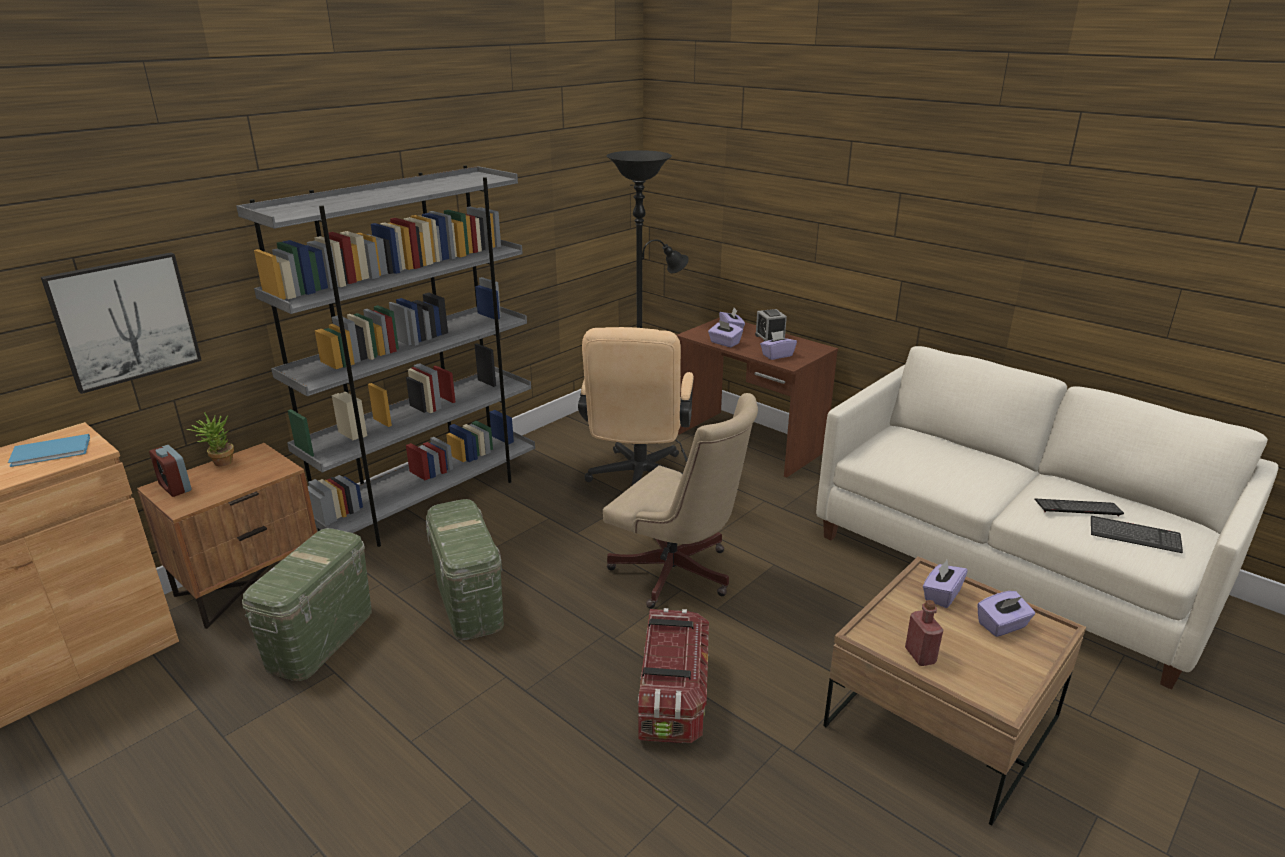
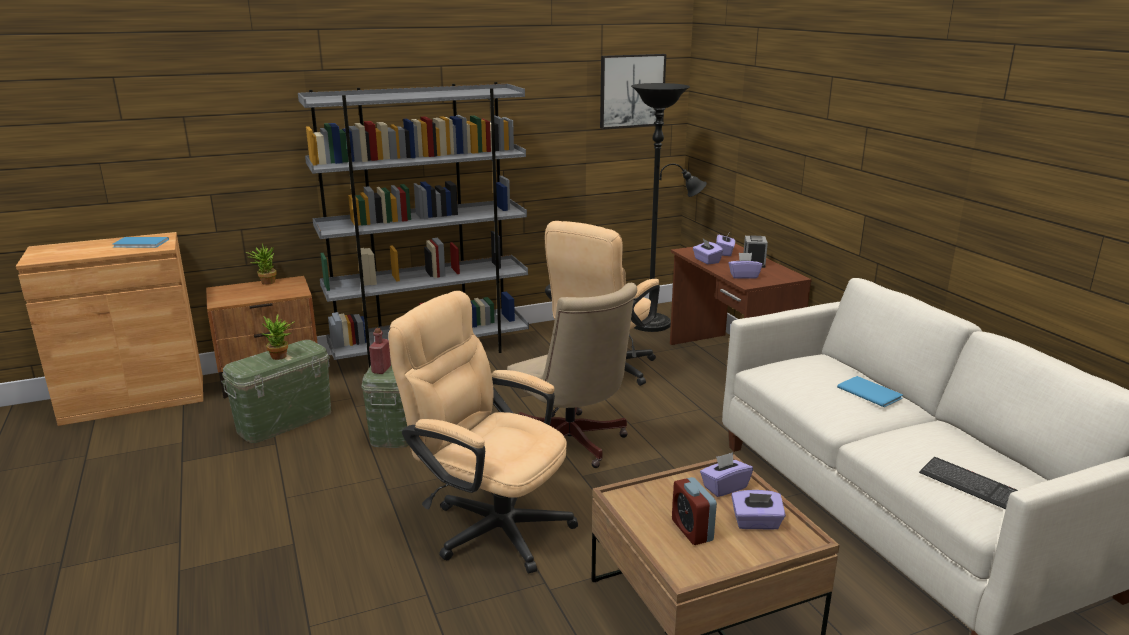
camera: 25 degrees right, 5 degrees down
(125, 320) = (212, 165): picture -> picture (631, 91)
(175, 487) = (226, 291): alarm clock -> alarm clock (692, 530)
(314, 562) = (281, 357): none -> potted plant
(673, 696) = (490, 524): storage box -> beige office chair
(920, 656) = (652, 522): red bottle -> red bottle (381, 370)
(975, 459) = (869, 392): none -> blue book
(1077, 508) = (932, 450): keyboard -> none

